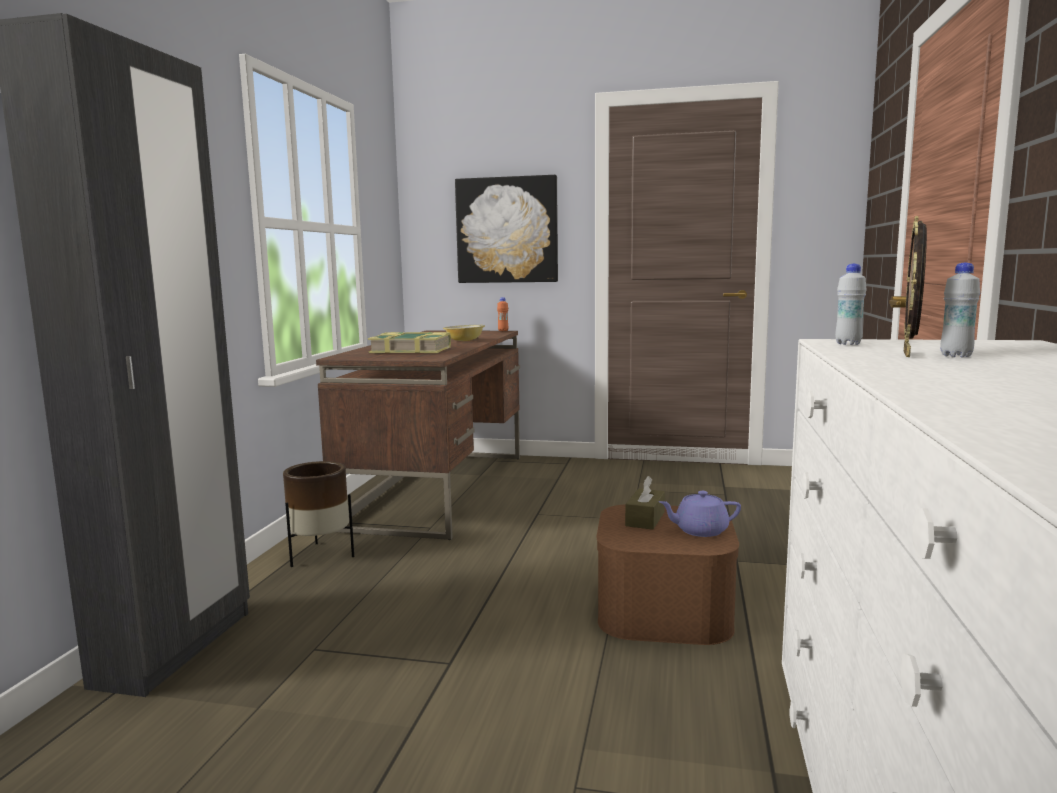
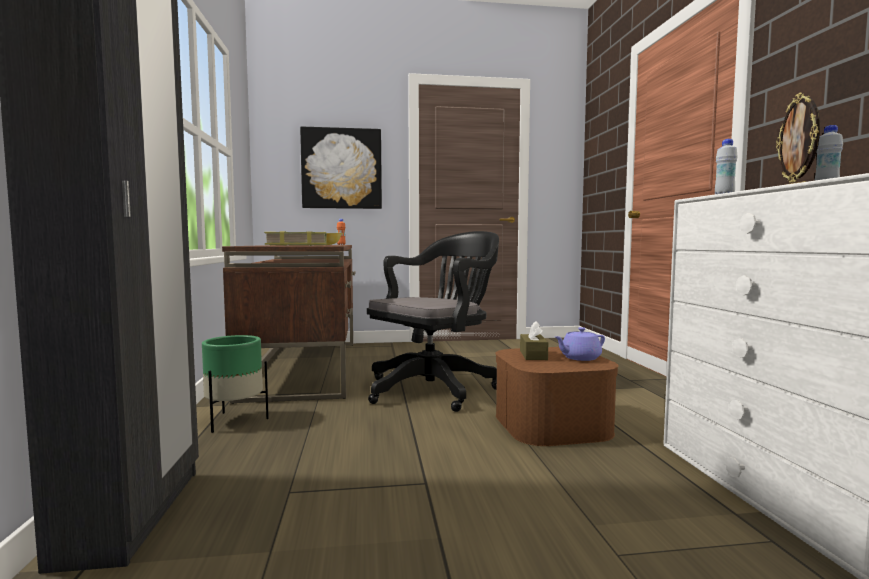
camera: 20 degrees left, 5 degrees down
(321, 555) = (235, 421): brown planter -> green planter
(565, 537) = (436, 388): none -> black office chair

